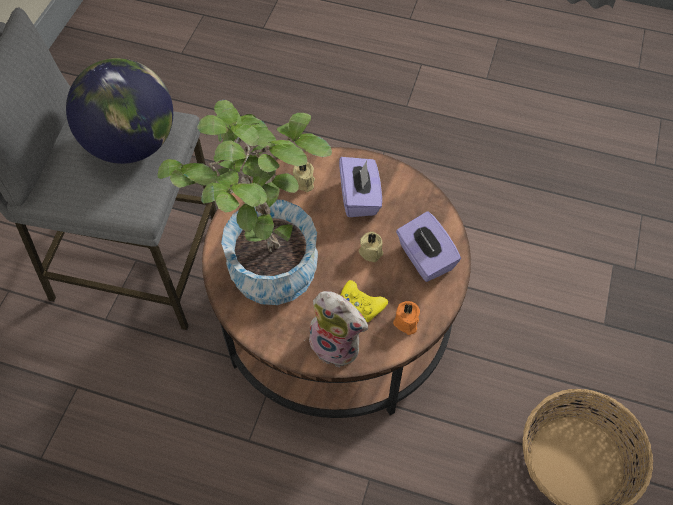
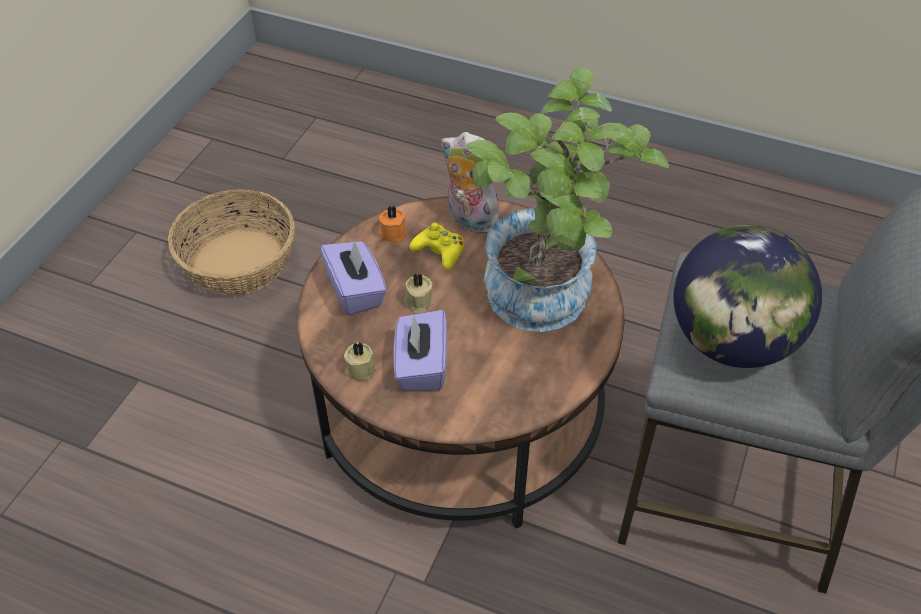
camera: 175 degrees left, 10 degrees down
(304, 183) = (495, 391): beige candle -> beige candle (360, 369)

